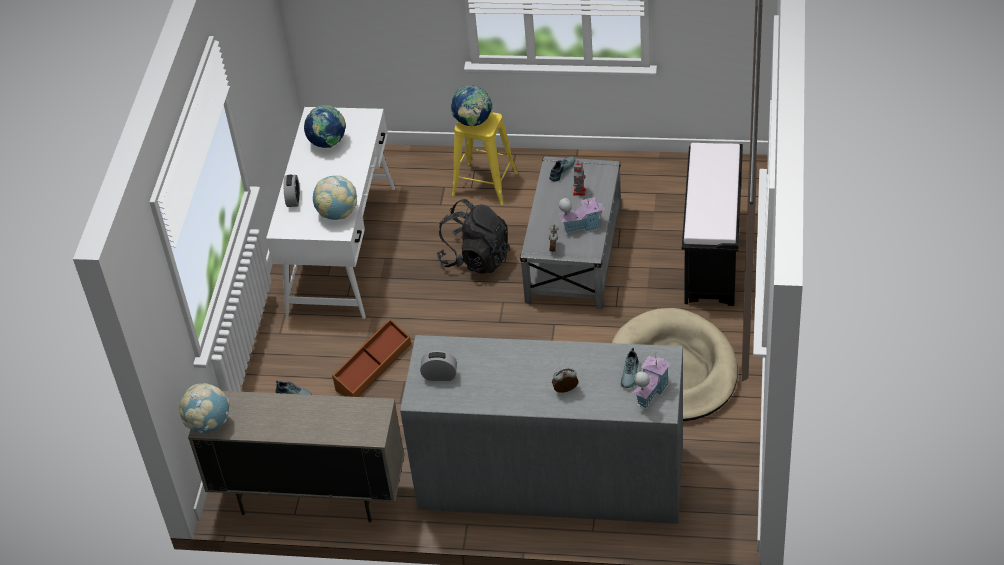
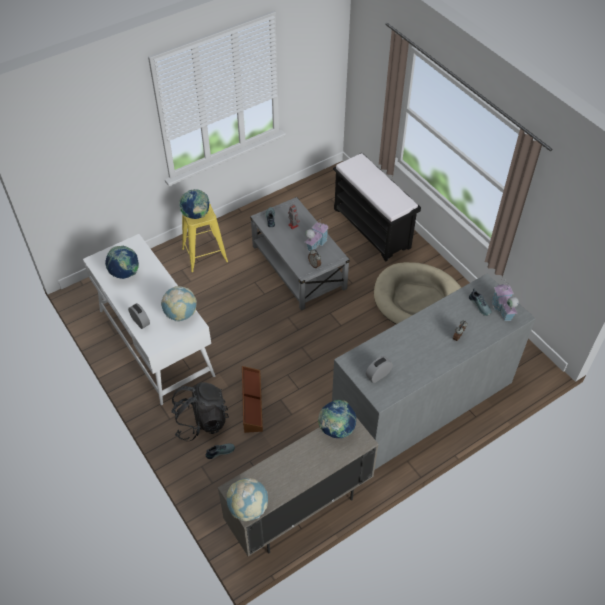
camera: 45 degrees left, 5 degrees up
(360, 408) = (336, 429): none -> globe
(476, 258) = (245, 301): black backpack -> black backpack (201, 421)

